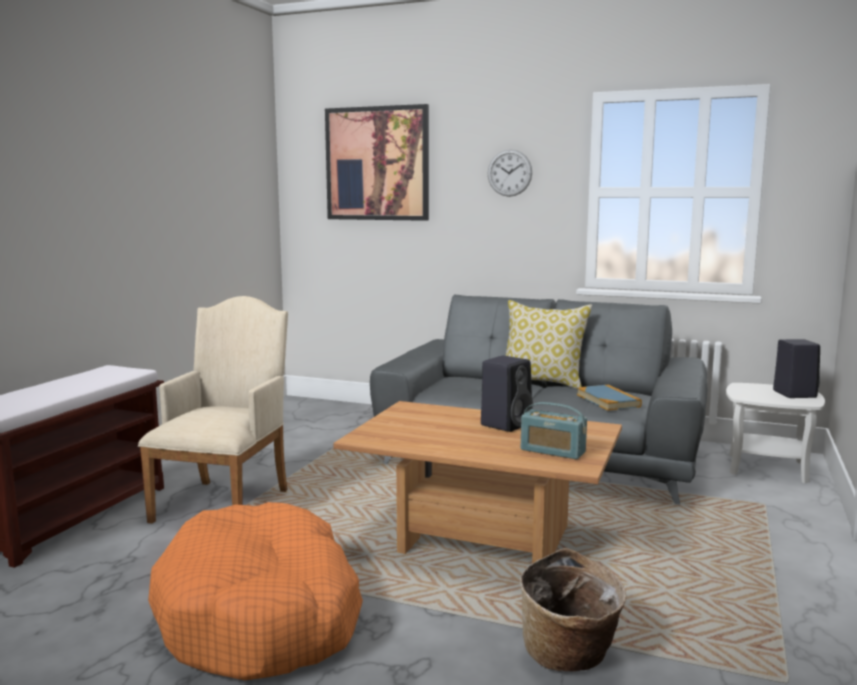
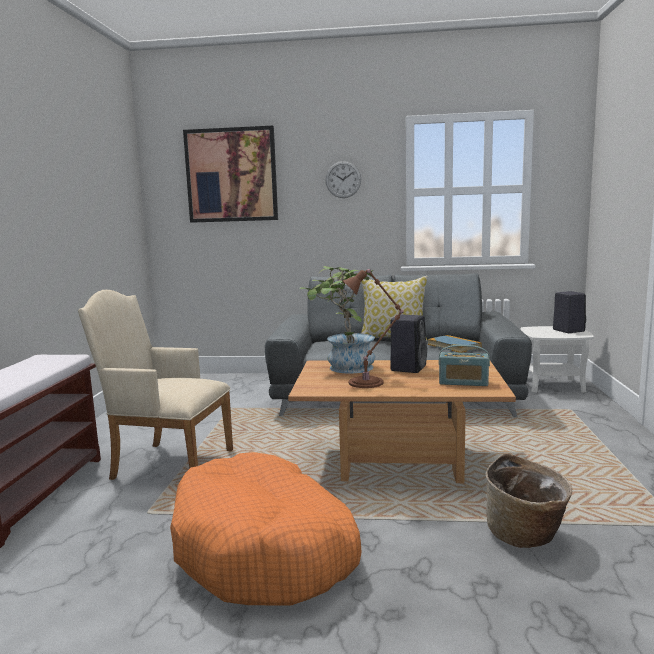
camera: 15 degrees left, 0 degrees up
(226, 502) = (166, 463): beige armchair -> beige armchair turned 75 degrees counterclockwise
(431, 415) = (344, 368): none -> potted plant
(440, 437) = (369, 382): none -> brown table lamp

